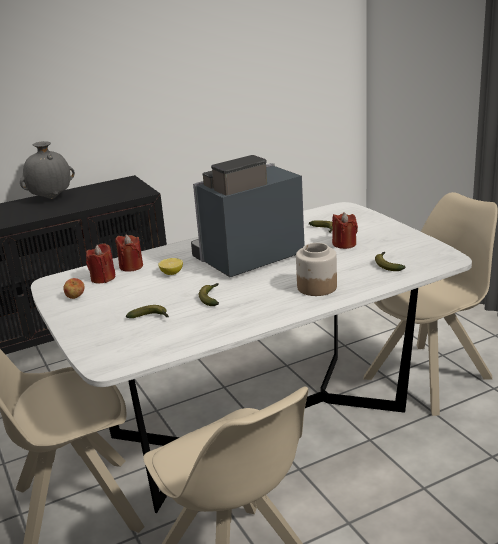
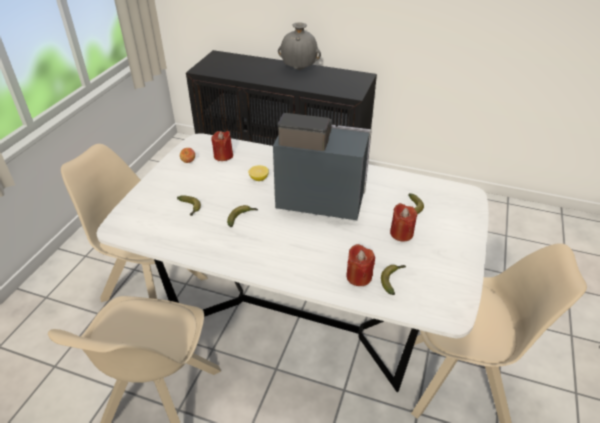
camera: 45 degrees right, 15 degrees up
(131, 266) = (250, 156): red candle -> red candle (359, 276)
(316, 287) = (310, 260): jar -> none

